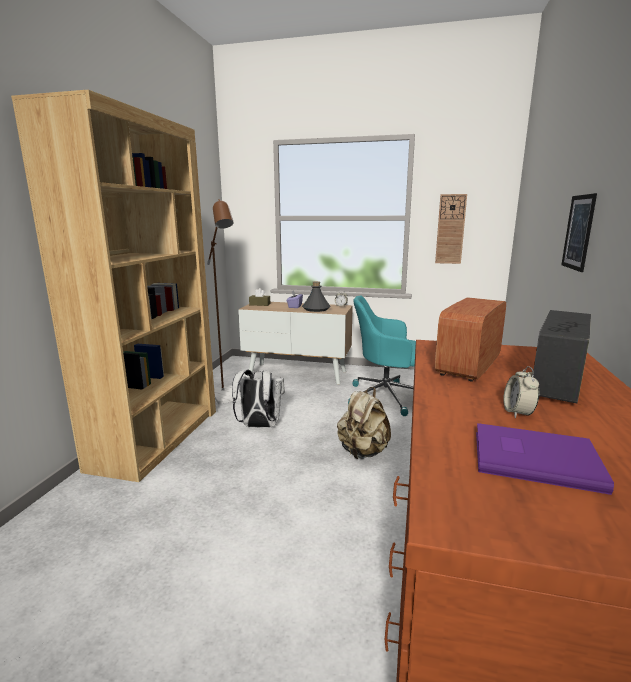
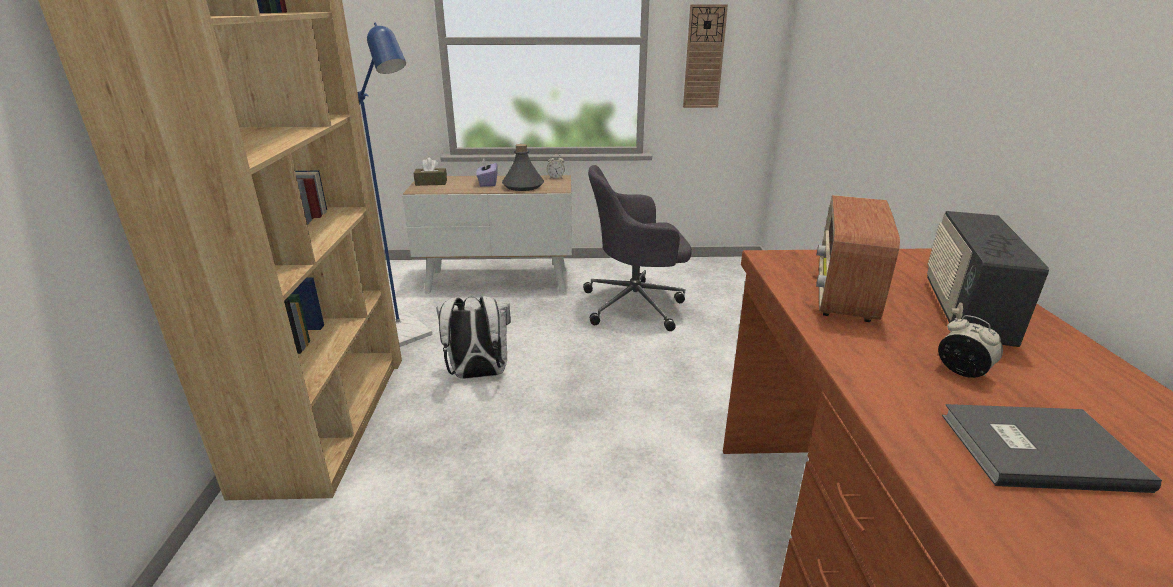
camera: 15 degrees left, 10 degrees up
(227, 398) = (409, 334): brown floor lamp -> blue floor lamp
(362, 452) = (638, 394): beige backpack -> none
(386, 397) = (636, 305): turquoise office chair -> grey office chair
(518, 413) = (962, 372): alarm clock -> alarm clock turned 150 degrees clockwise
(532, 458) = (1034, 448): purple book -> grey book
(578, 232) = (931, 84): picture -> none

